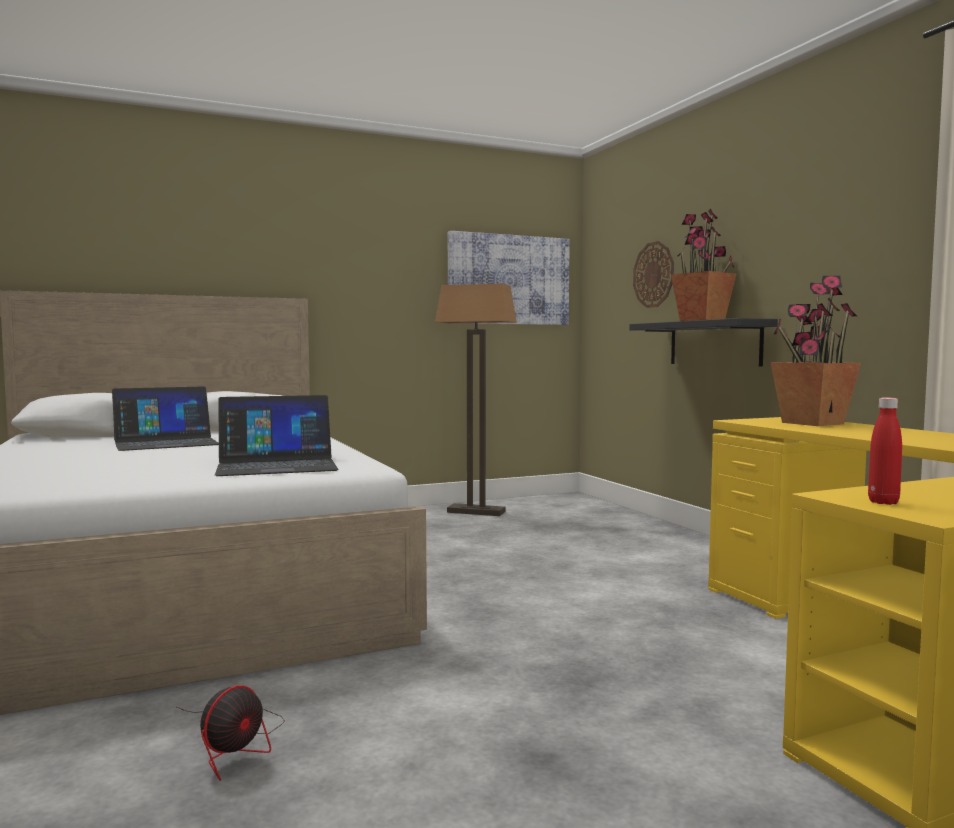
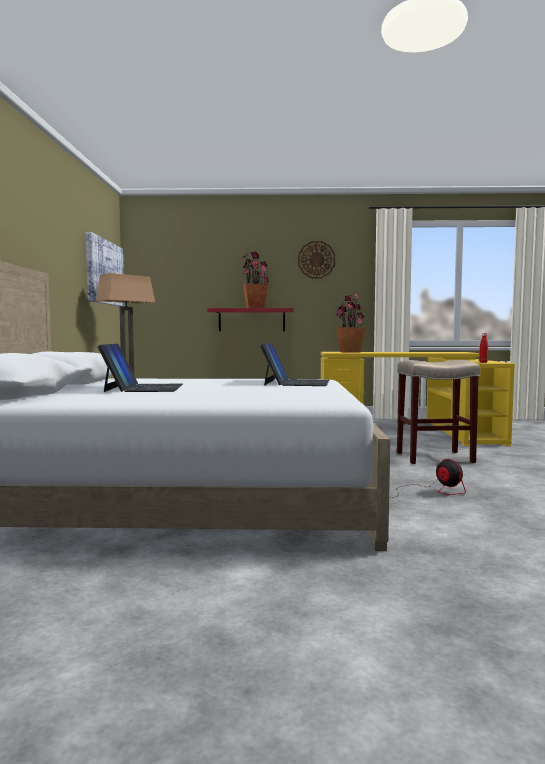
camera: 65 degrees left, 0 degrees up
(564, 721) = (433, 457): none -> beige stool
(654, 274) = (200, 280): wall clock -> wall clock (316, 260)
(714, 343) = (251, 320): black shelf -> red shelf

